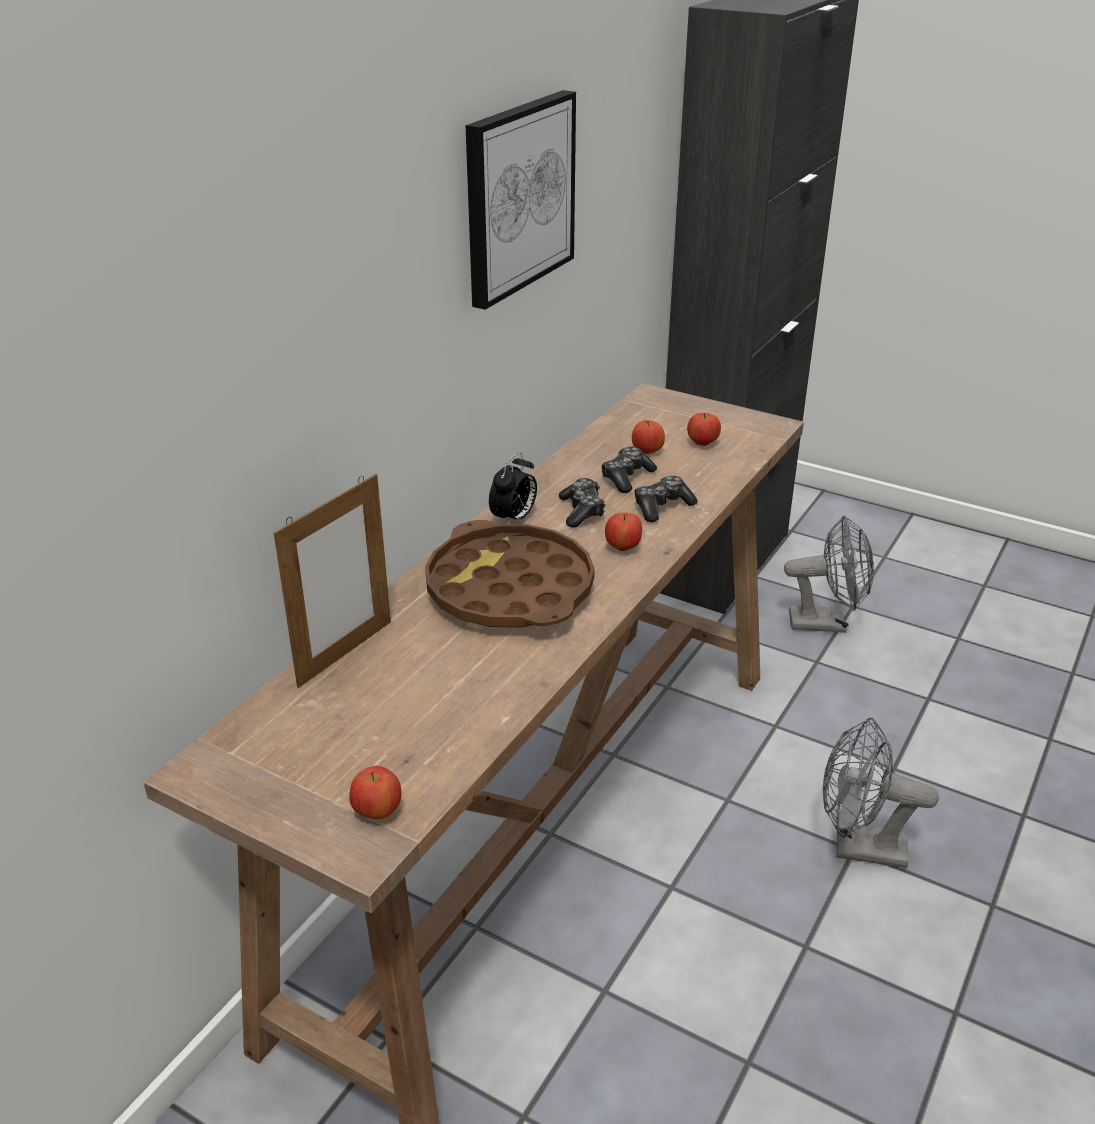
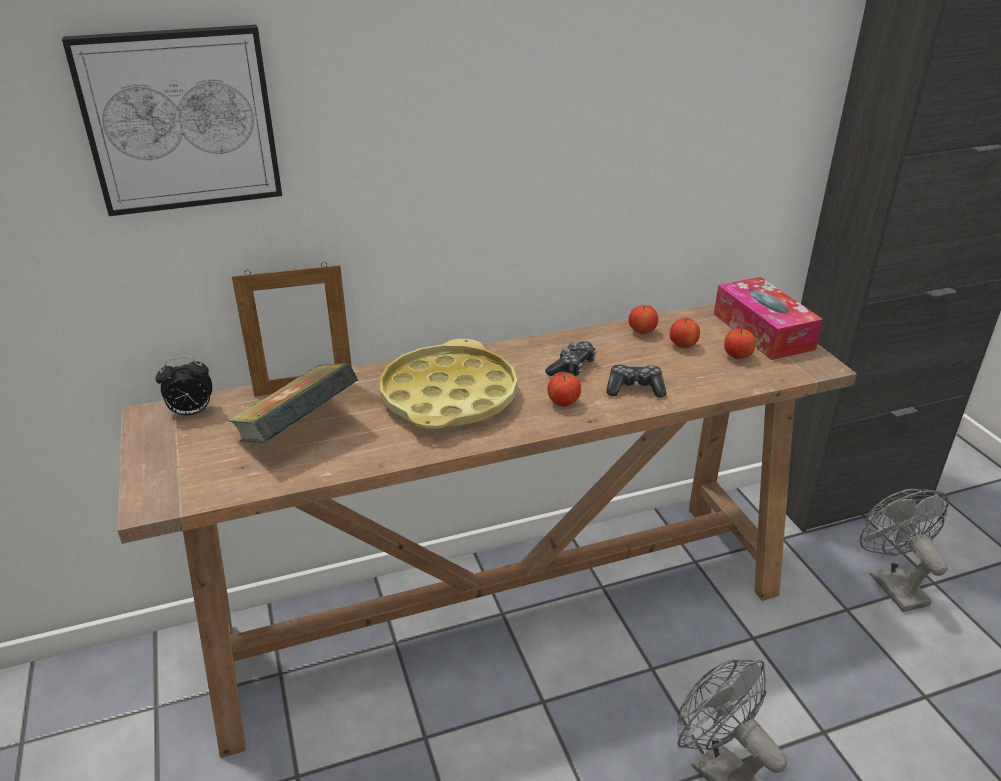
camera: 40 degrees right, 0 degrees up
(377, 812) = (187, 487): apple -> apple (641, 332)
(410, 697) = (297, 432): none -> book
(509, 590) = (448, 396): brown tray -> yellow tray
(514, 519) = (519, 353): alarm clock -> alarm clock (191, 413)
(518, 196) = (590, 92): picture -> picture (180, 120)
(626, 477) = (639, 358): game controller -> none
(691, 412) = (763, 331): none -> tissue box
(826, 623) = (891, 584): grey fan -> grey fan turned 150 degrees counterclockwise

